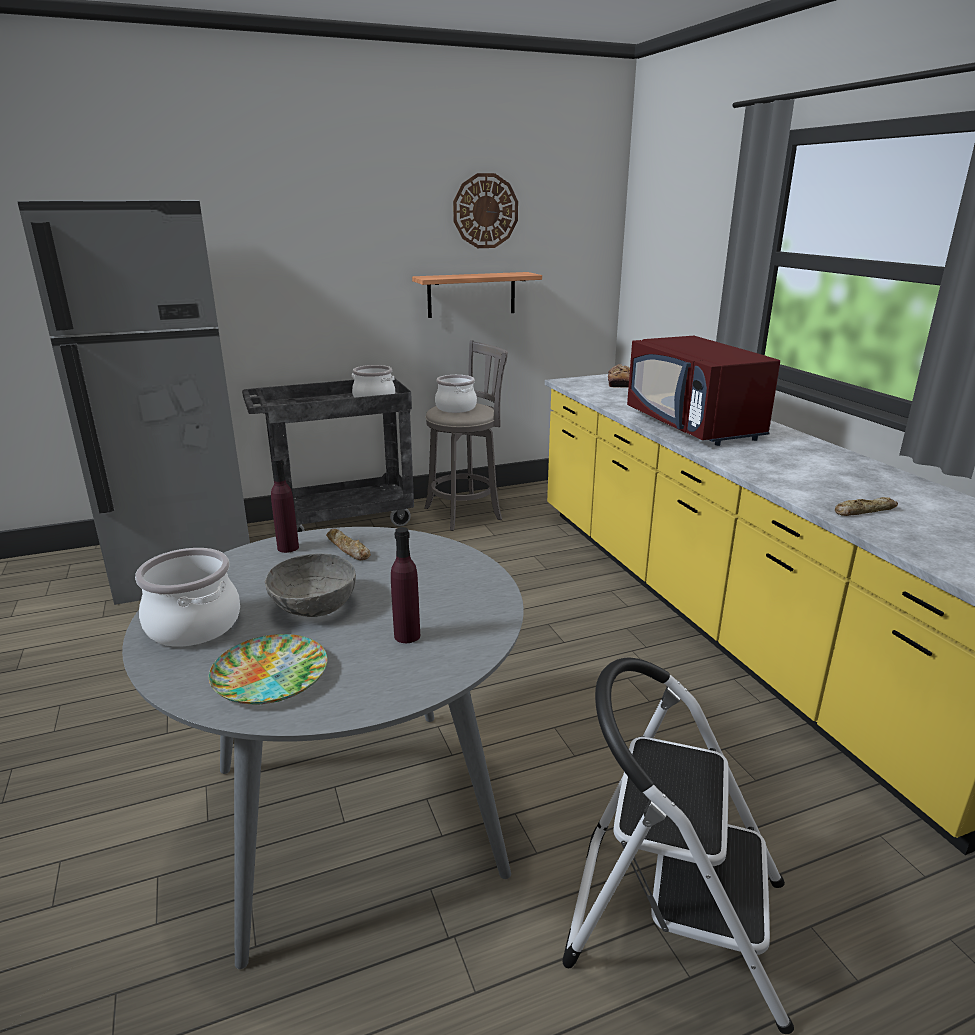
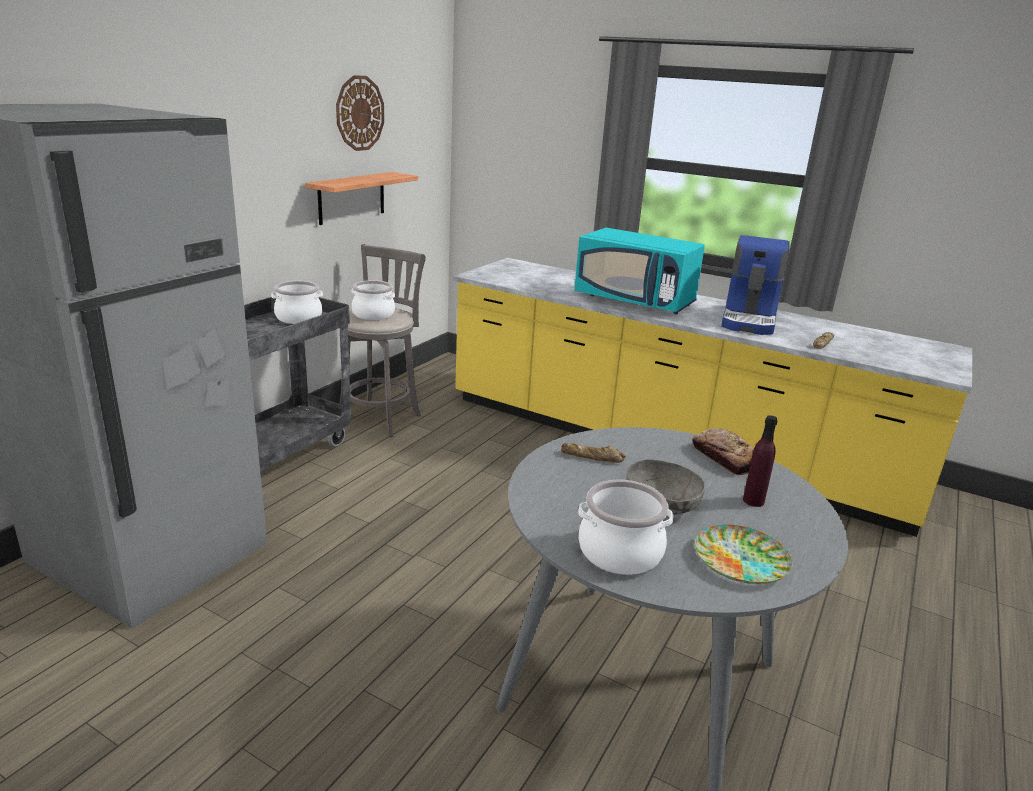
camera: 40 degrees left, 0 degrees up
(288, 548) = (549, 471): purple bottle -> none
(619, 382) = (515, 271): bread -> bread (725, 458)
(669, 919) = (862, 638): step ladder -> none
(694, 426) = (635, 301): red microwave -> turquoise microwave
(810, 467) = (750, 320): none -> coffee machine

